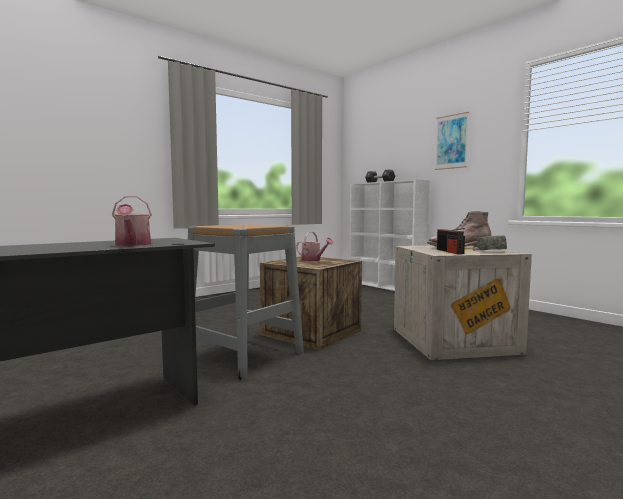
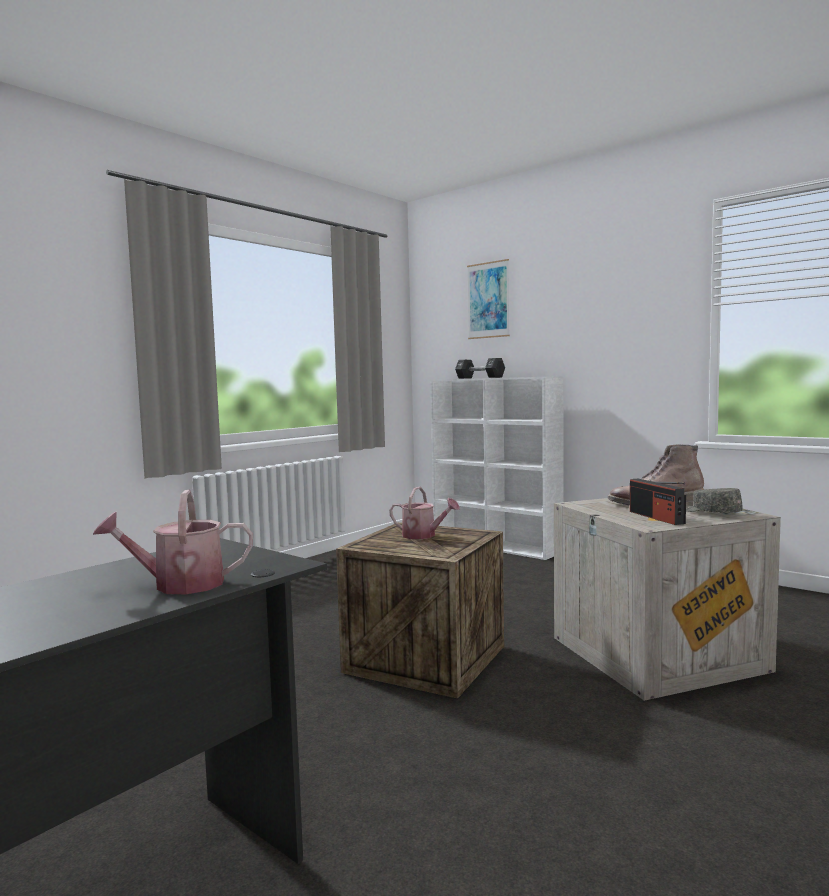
camera: 10 degrees left, 0 degrees up
(132, 244) = (179, 585): watering can -> watering can turned 105 degrees clockwise
(244, 355) = (334, 725): grey stool -> none
(451, 142) = (597, 316): picture -> picture (488, 300)

